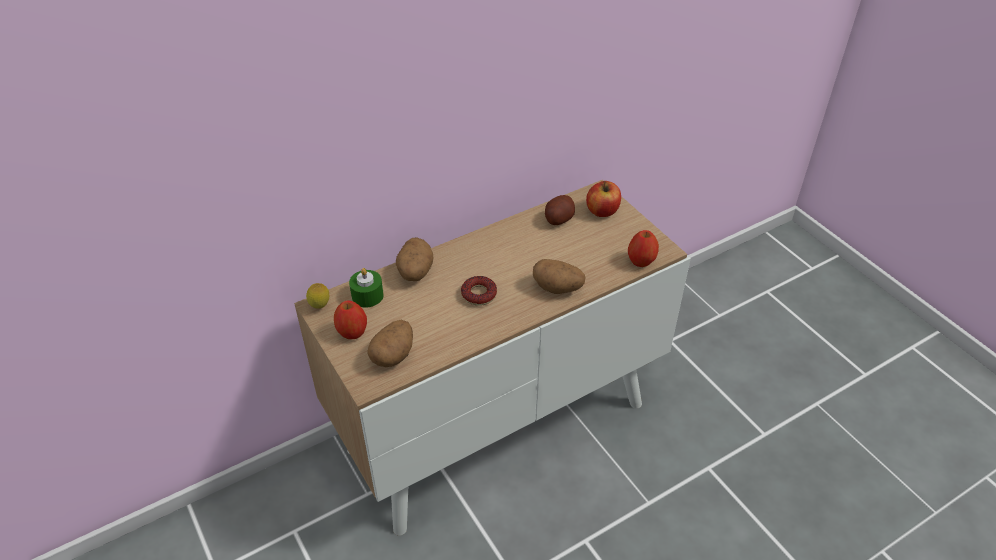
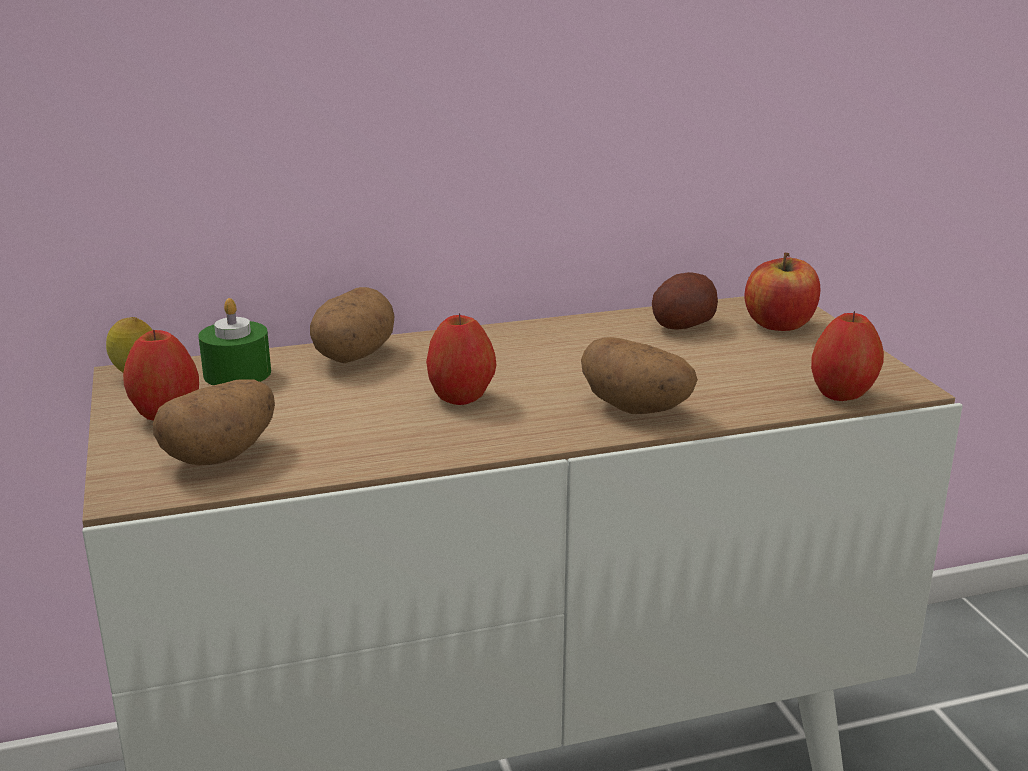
camera: 15 degrees right, 20 degrees down
(479, 294) = (461, 397): donut -> apple

